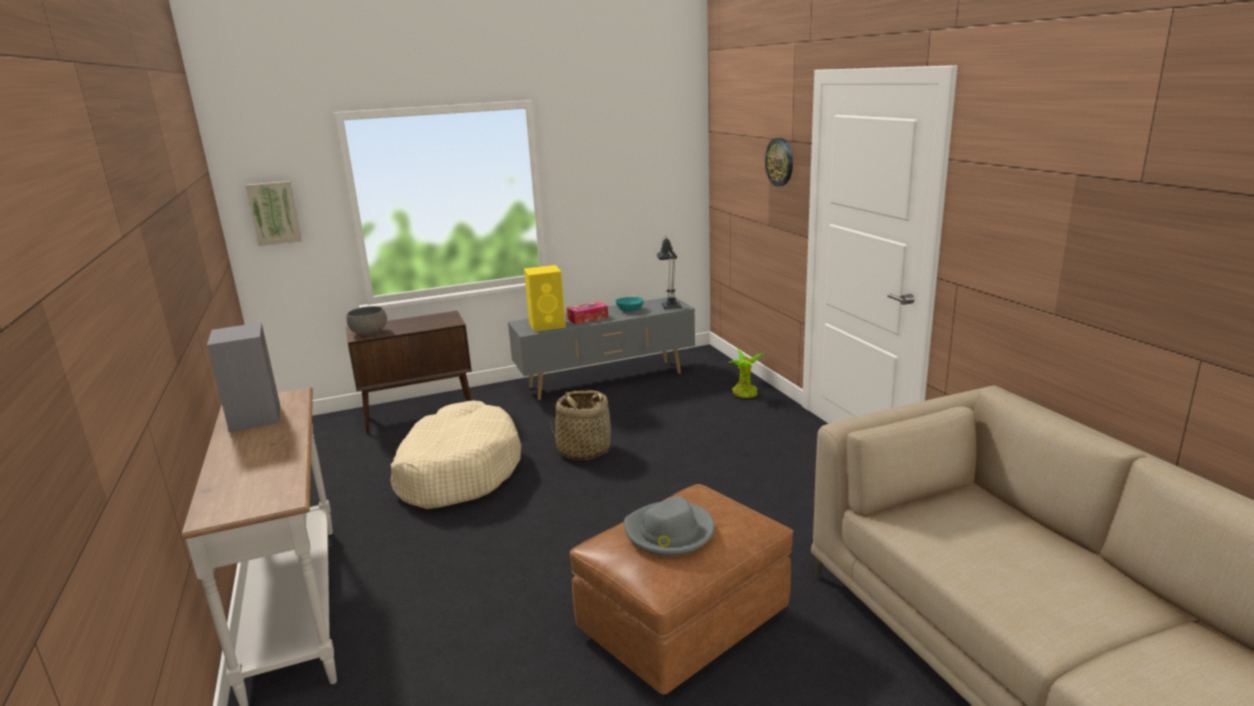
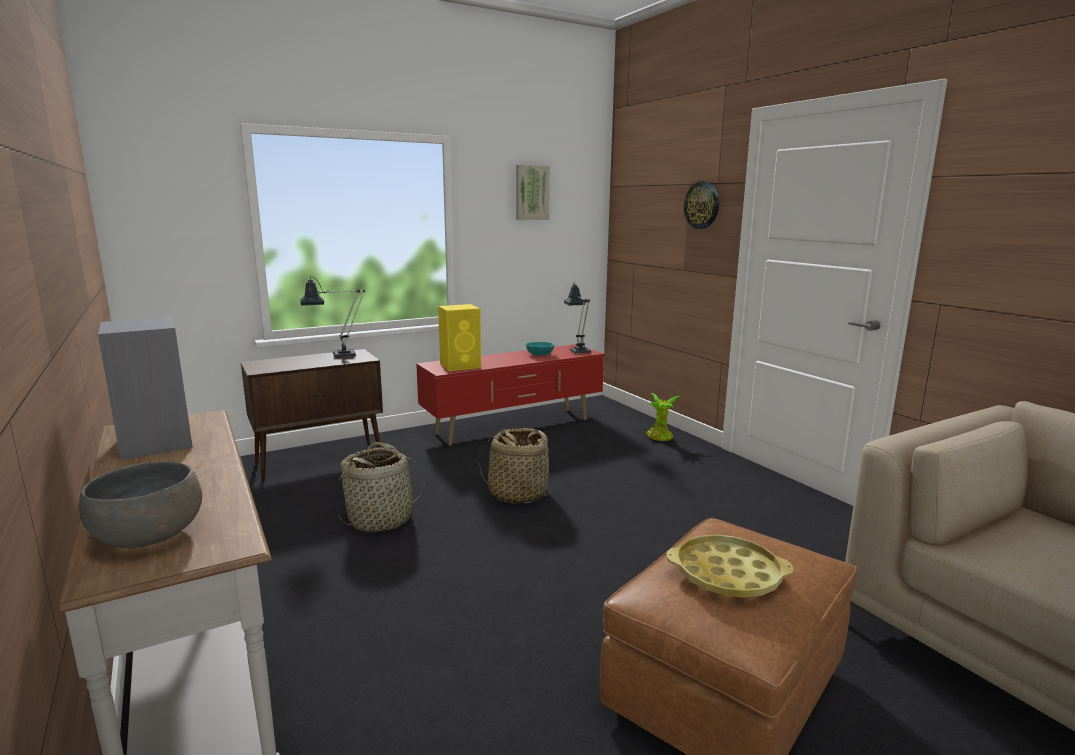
camera: 10 degrees left, 5 degrees down
(274, 213) = (163, 229): picture -> picture (531, 193)
(369, 332) = (270, 367): grey bowl -> grey bowl (149, 536)
(430, 319) = (337, 356): none -> table lamp
(457, 471) = (381, 519): beige dog bed -> basket
(587, 318) = (500, 361): tissue box -> none
(606, 381) = (514, 427): grey tv stand -> red tv stand
(669, 532) = (727, 574): grey hat -> yellow tray

